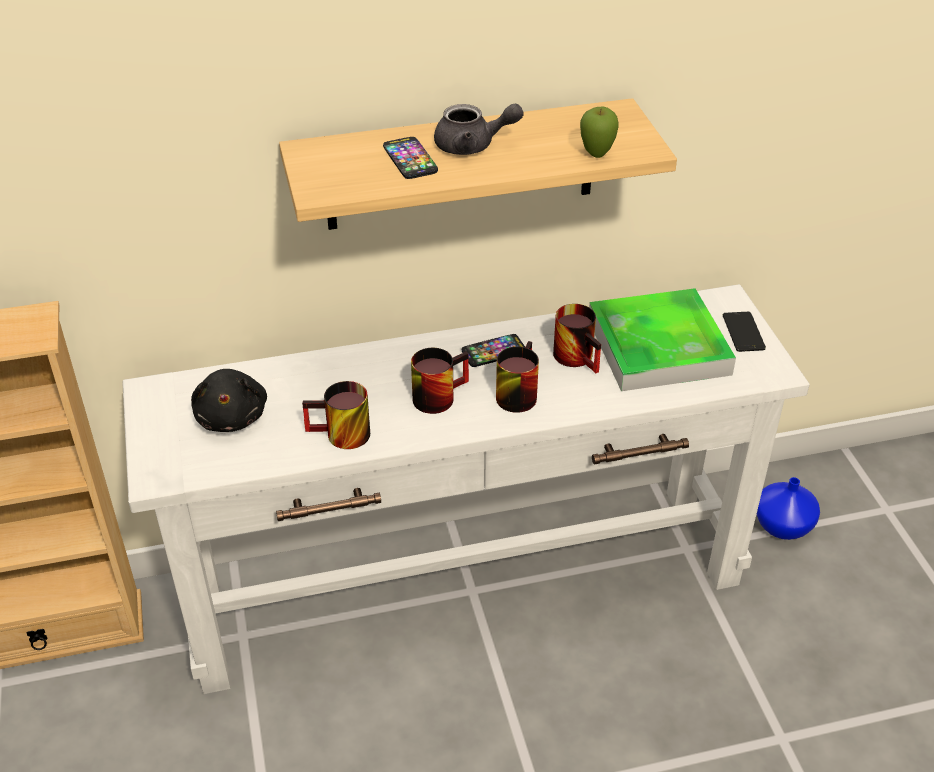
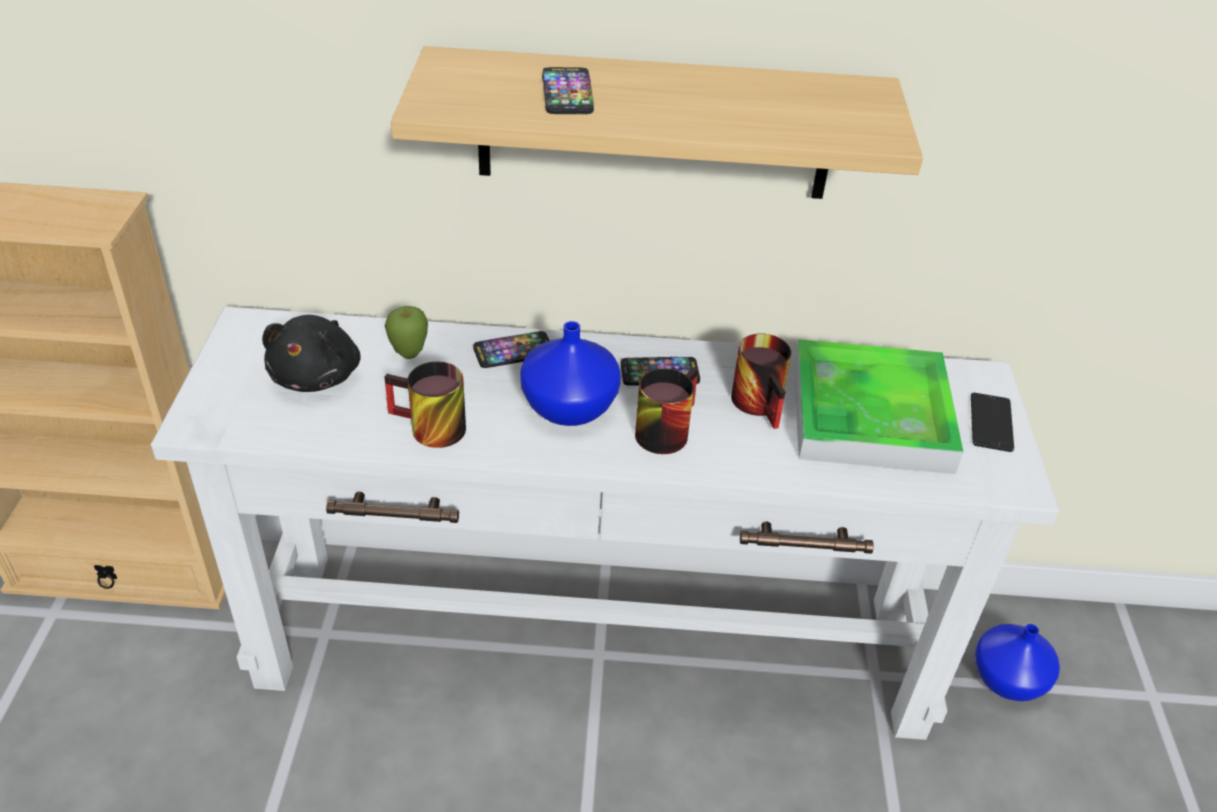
camera: 15 degrees right, 0 degrees up
(375, 361) = (513, 351): none -> phone
(437, 394) = (567, 407): mug -> blue vase
(472, 146) = (656, 92): grey teapot -> none
(596, 155) = (813, 132): apple -> apple (409, 354)

